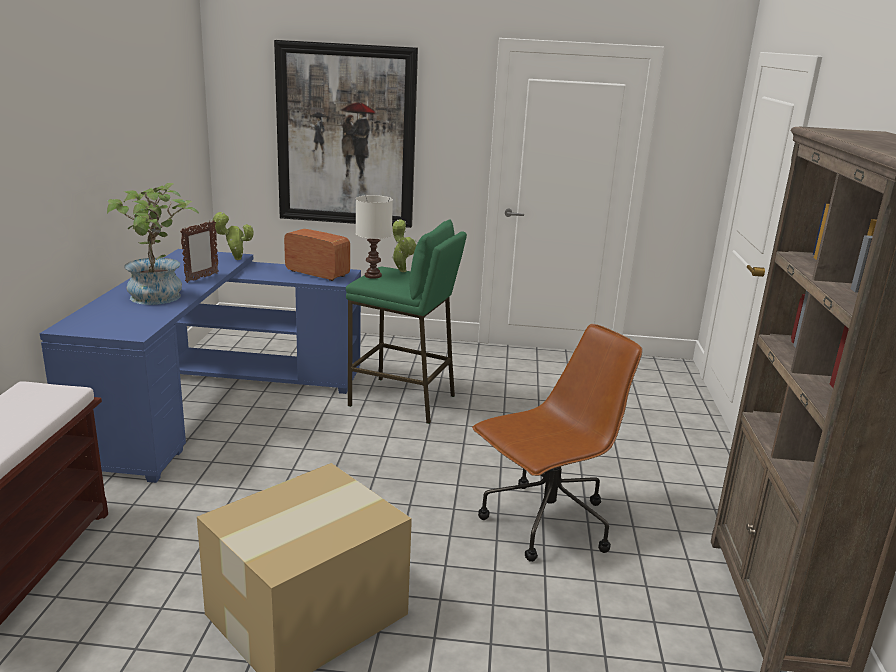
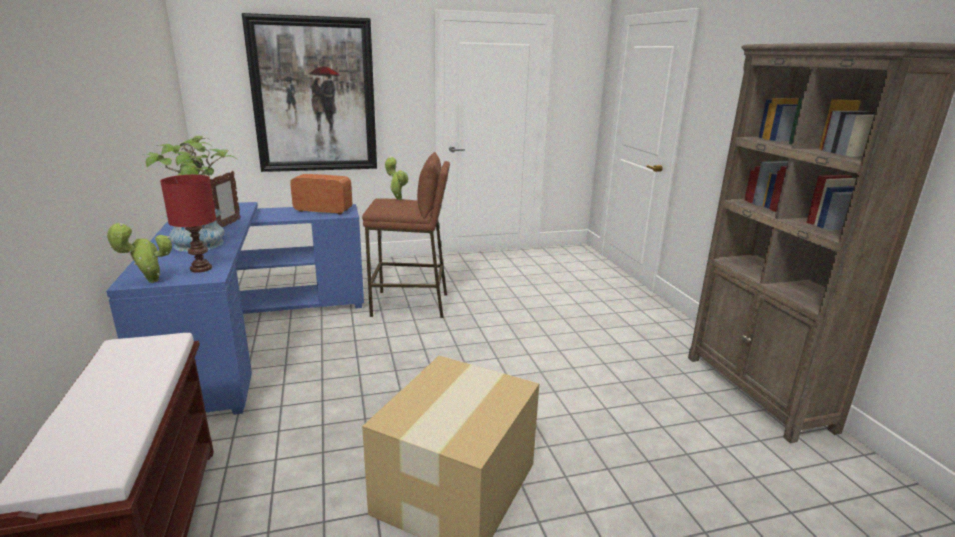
camera: 20 degrees left, 0 degrees up
(135, 324) = (201, 268): none -> red table lamp
(235, 259) = (245, 207): potted plant -> potted plant (149, 282)
(373, 275) = (379, 205): white table lamp -> none
(402, 400) = (410, 305): green stool -> brown stool
(545, 524) = (578, 371): brown office chair -> none

